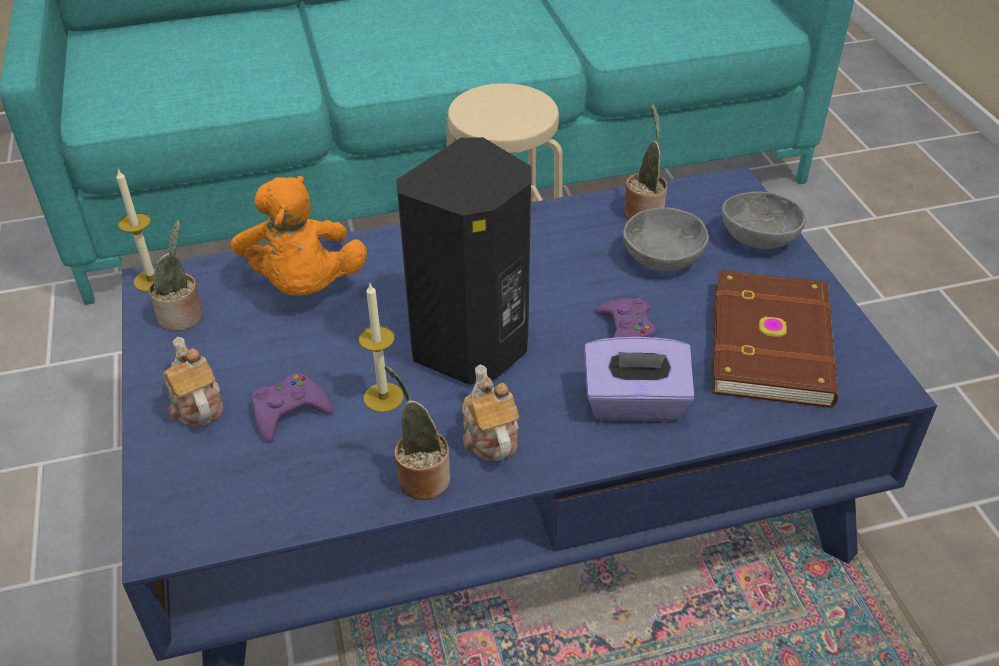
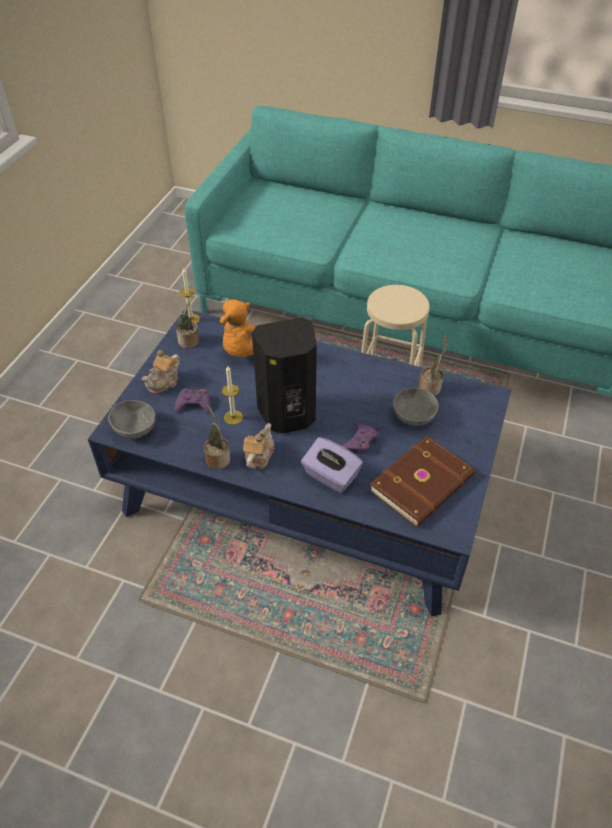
camera: 35 degrees right, 5 degrees up
(196, 403) = (164, 382): teapot -> teapot turned 150 degrees counterclockwise
(758, 237) = (473, 429): grey bowl -> grey bowl (135, 428)

